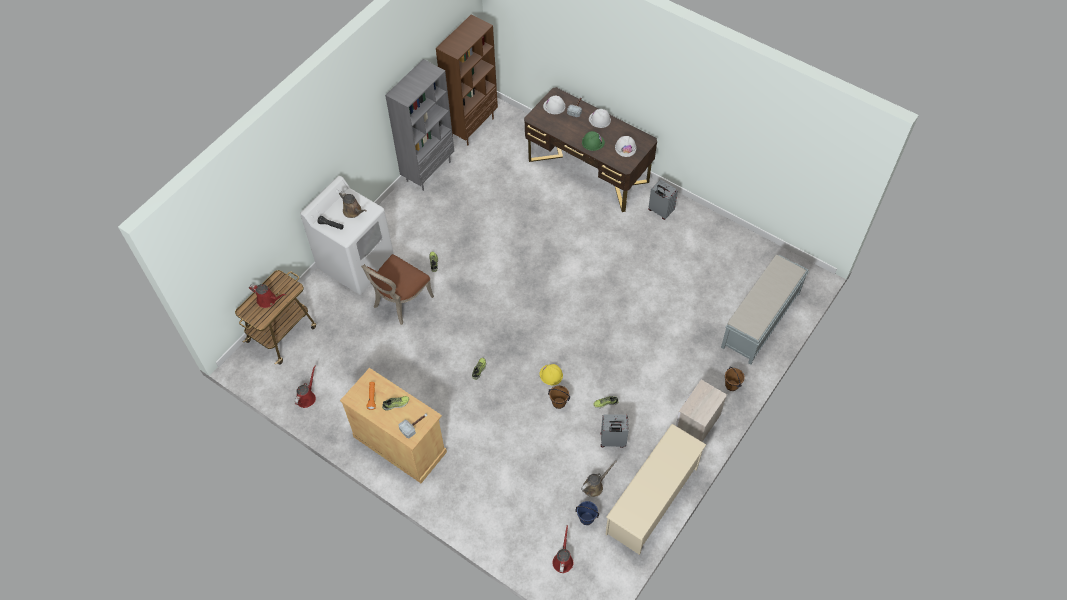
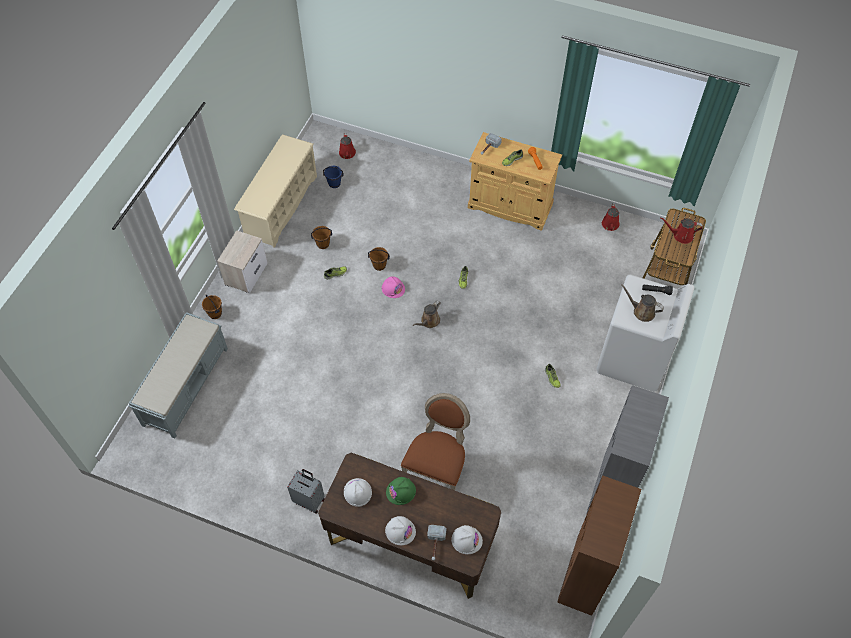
camera: 165 degrees right, 0 degrees up
(400, 302) = (568, 328): brown chair -> brown chair (437, 468)
(551, 375) = (393, 288): yellow hard hat -> pink hard hat
(594, 486) = (332, 207): brown watering can -> brown watering can (429, 321)
(612, 441) = (323, 244): grey suitcase -> brown bucket

